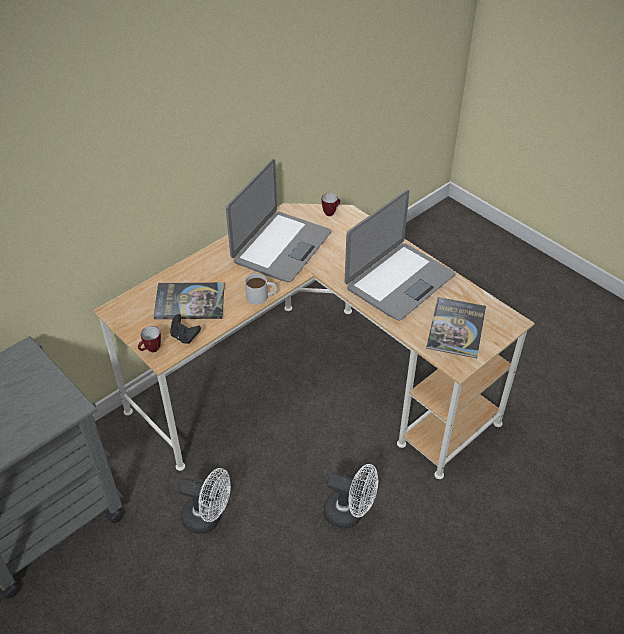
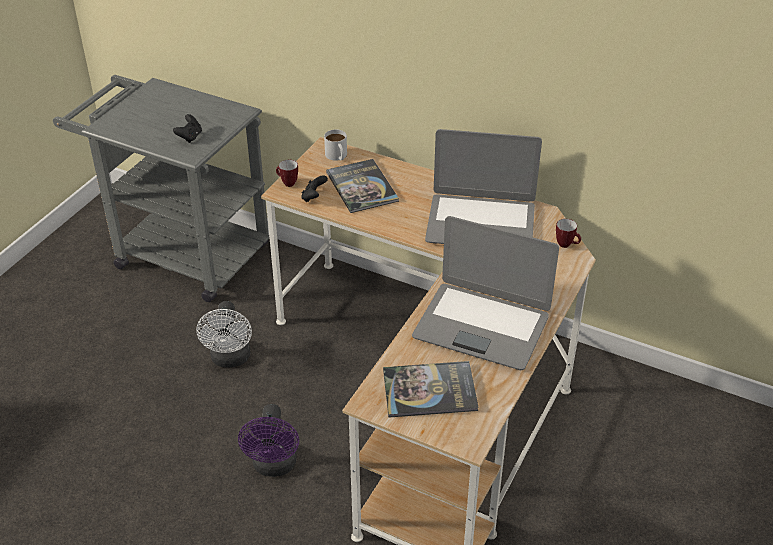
camera: 70 degrees right, 5 degrees down
(39, 401) = (190, 137): none -> black game controller
(261, 296) = (395, 230): white mug -> white mug (337, 156)
(350, 513) = (274, 466): white fan -> purple fan

